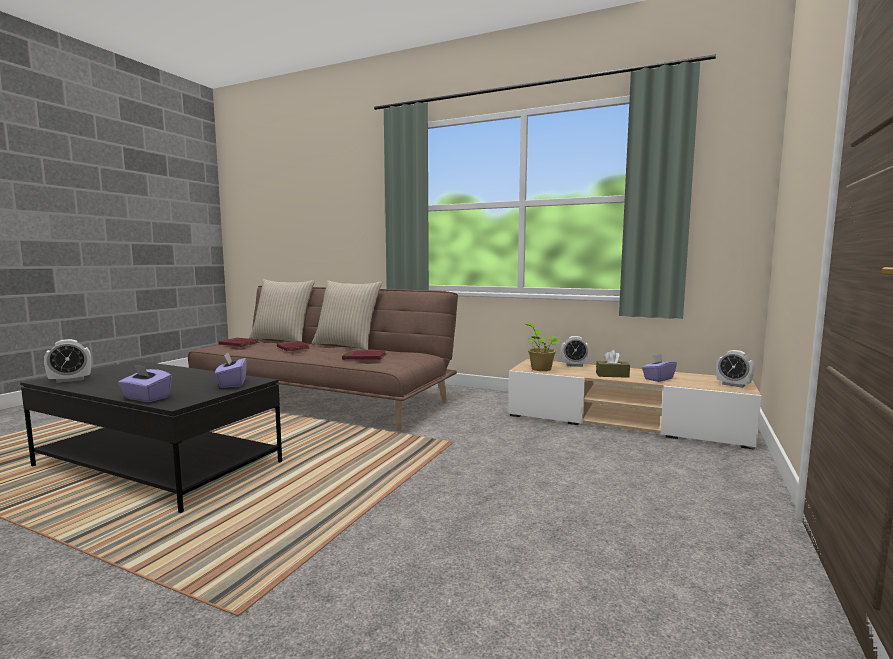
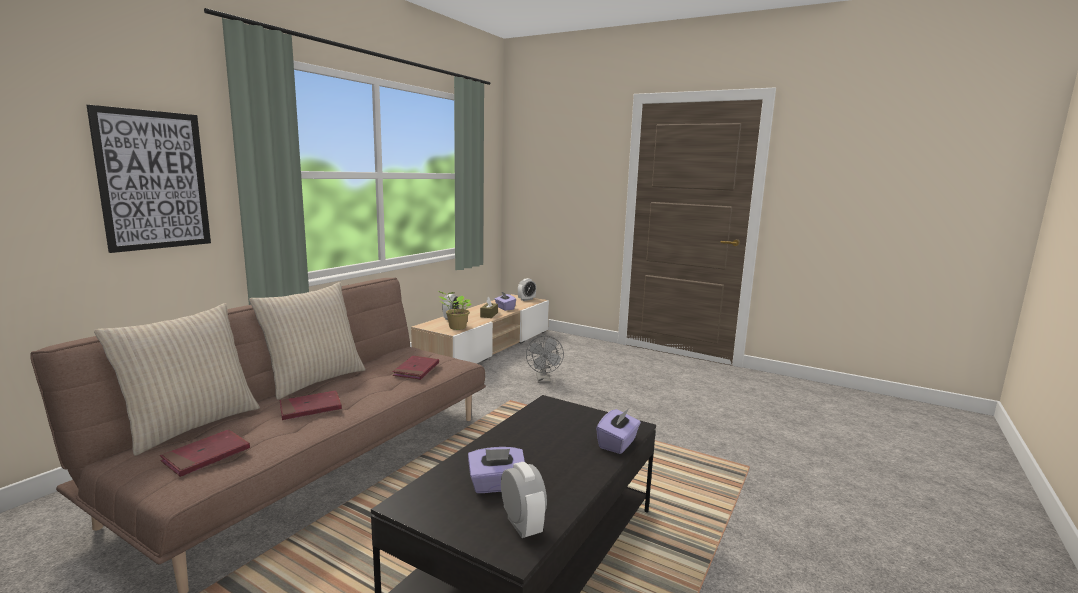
camera: 85 degrees left, 5 degrees up
(232, 383) = (559, 412): purple tissue box -> purple tissue box (496, 485)
(356, 215) = (153, 180): none -> picture
(528, 456) = (543, 380): none -> grey fan

